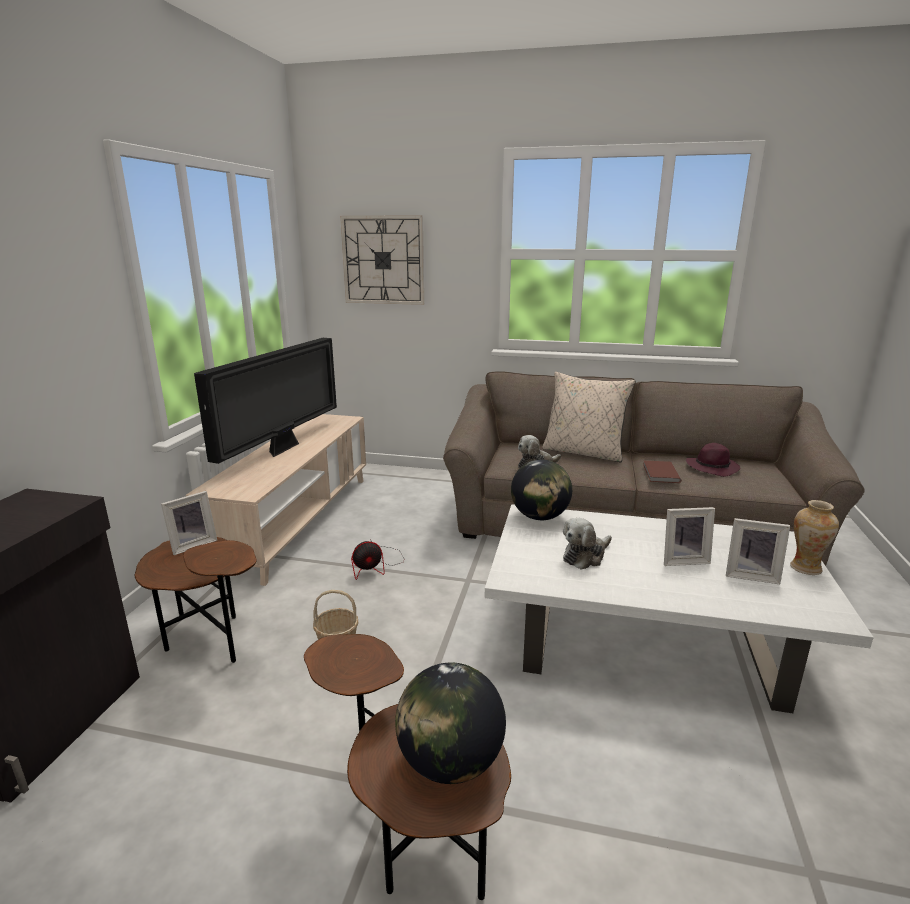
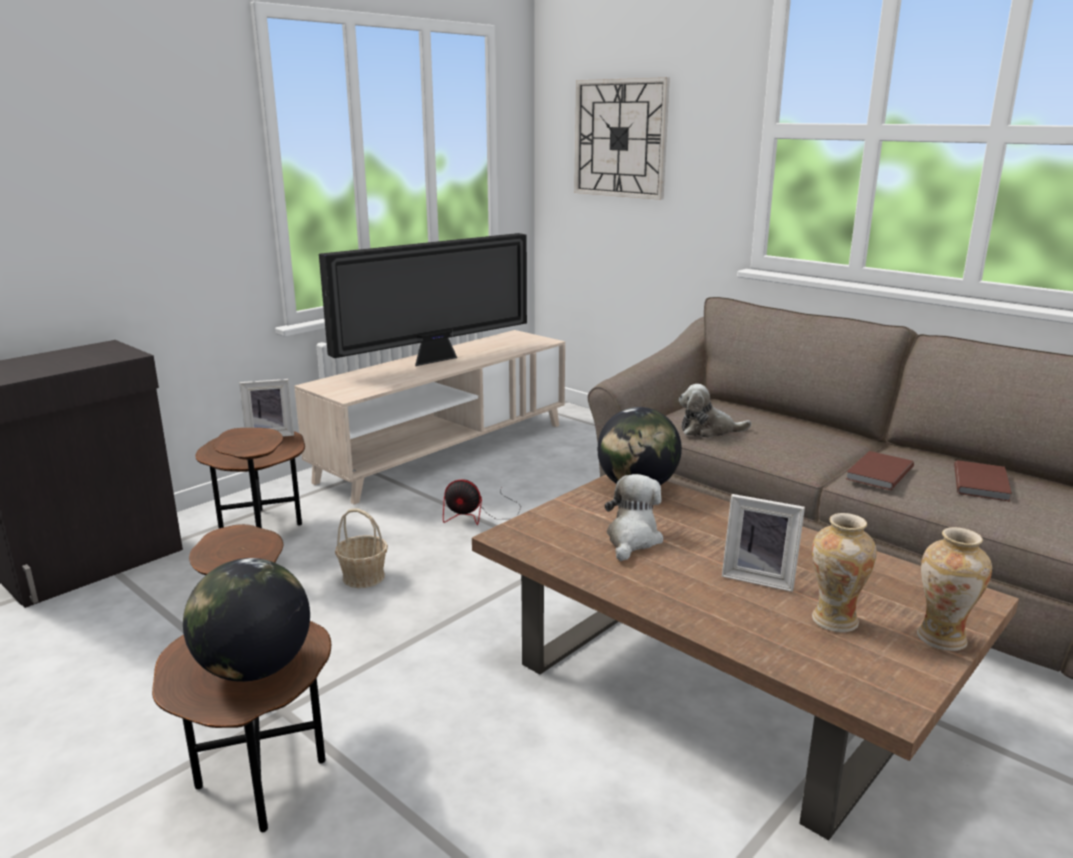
camera: 30 degrees right, 0 degrees up
(583, 452) = (801, 427): beige pillow -> none
(585, 556) = (632, 539): plush toy -> plush toy turned 120 degrees clockwise
(647, 639) = (720, 686): white coffee table -> brown coffee table
(712, 467) = (982, 483): purple hat -> brown book
(751, 575) = (834, 620): picture frame -> vase

